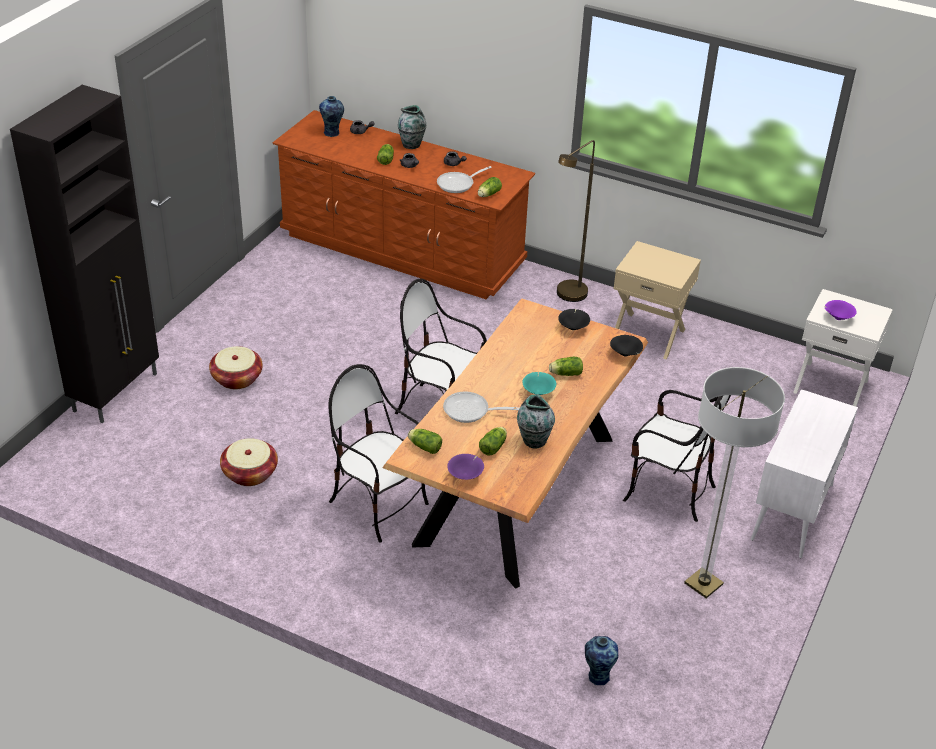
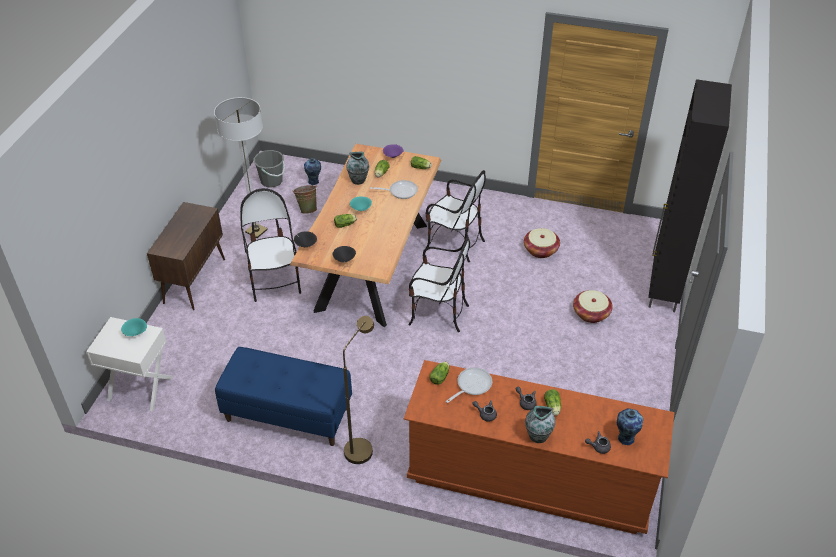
camera: 170 degrees right, 5 degrees up
(613, 614) = (307, 209): none -> green bucket
(648, 334) = (287, 414): beige nightstand -> blue bench
(668, 491) = (275, 281): chair -> chair turned 60 degrees clockwise
(681, 693) = (271, 181): none -> grey bucket
(792, 513) = (195, 280): white cabinet -> brown cabinet
(837, 318) = (136, 333): purple bowl -> turquoise bowl

